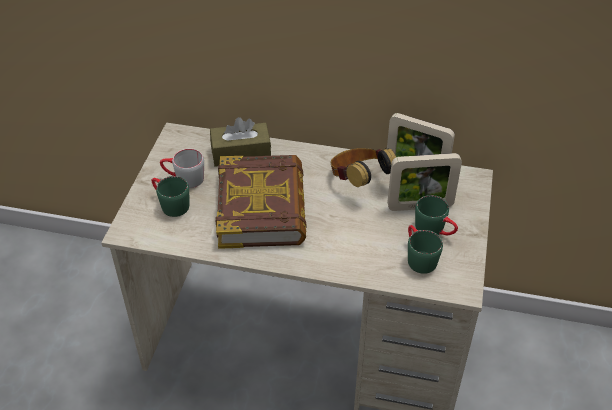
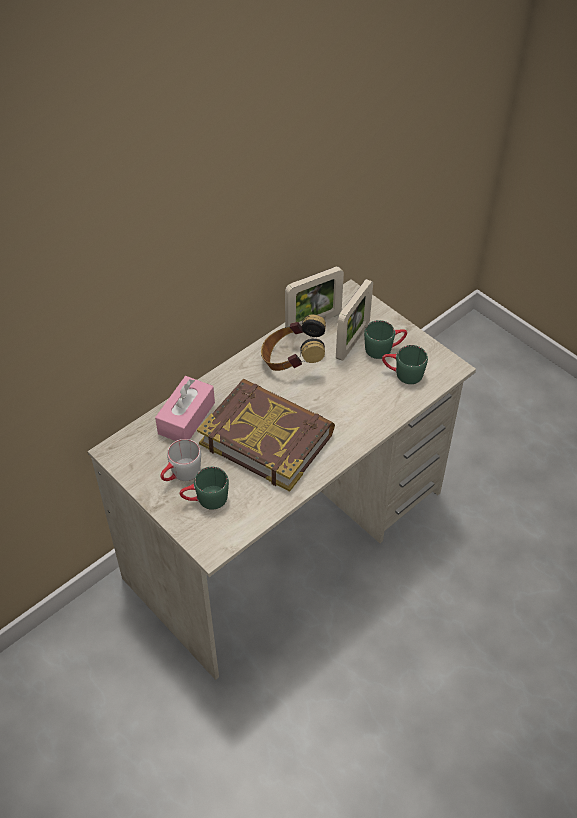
camera: 55 degrees left, 5 degrees up
(241, 153) = (186, 418): brown tissue box -> pink tissue box

